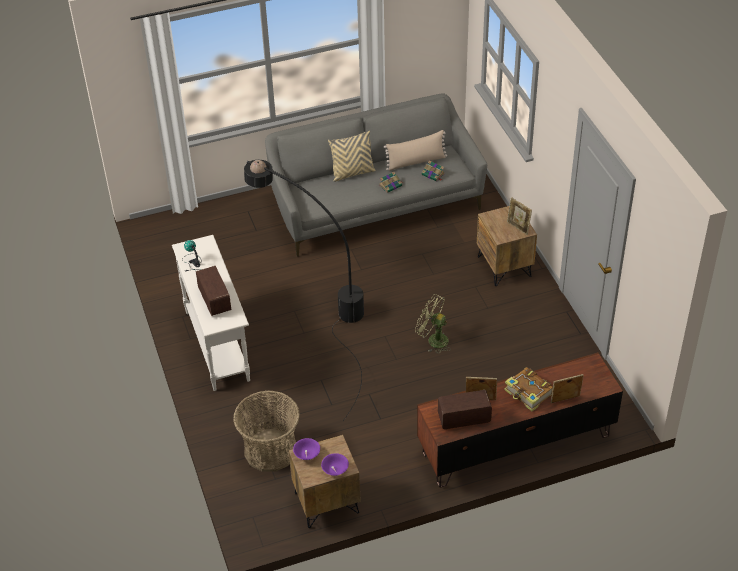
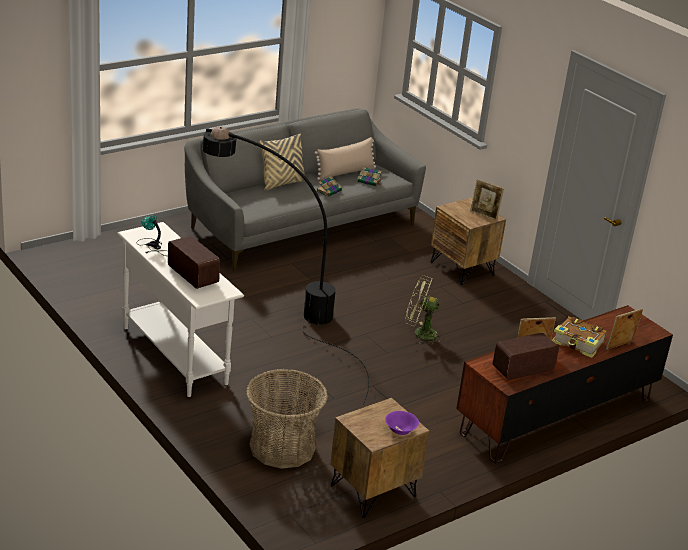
camera: 20 degrees left, 15 degrees down
(307, 455) = (360, 419): purple bowl -> none

